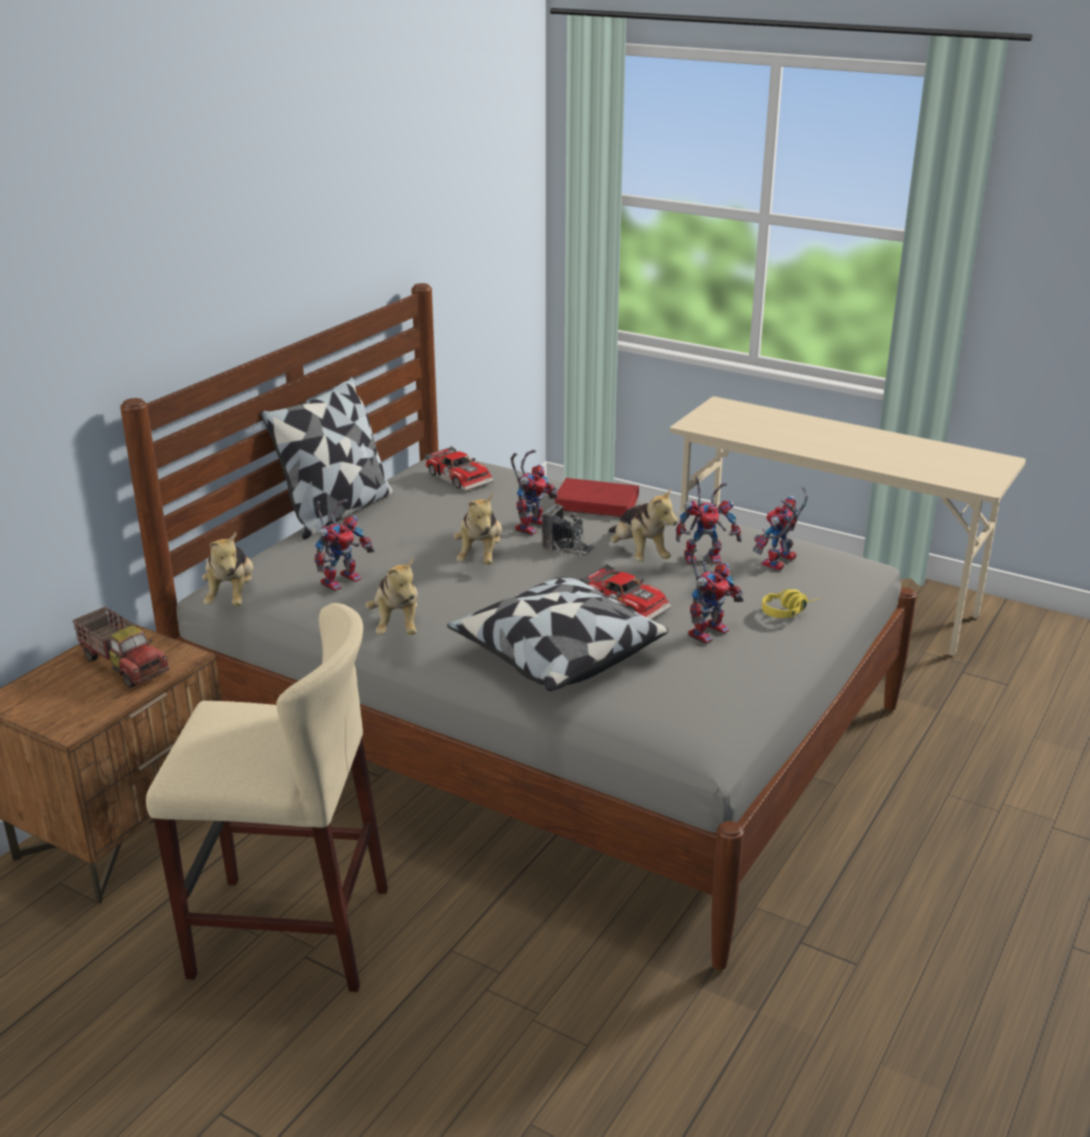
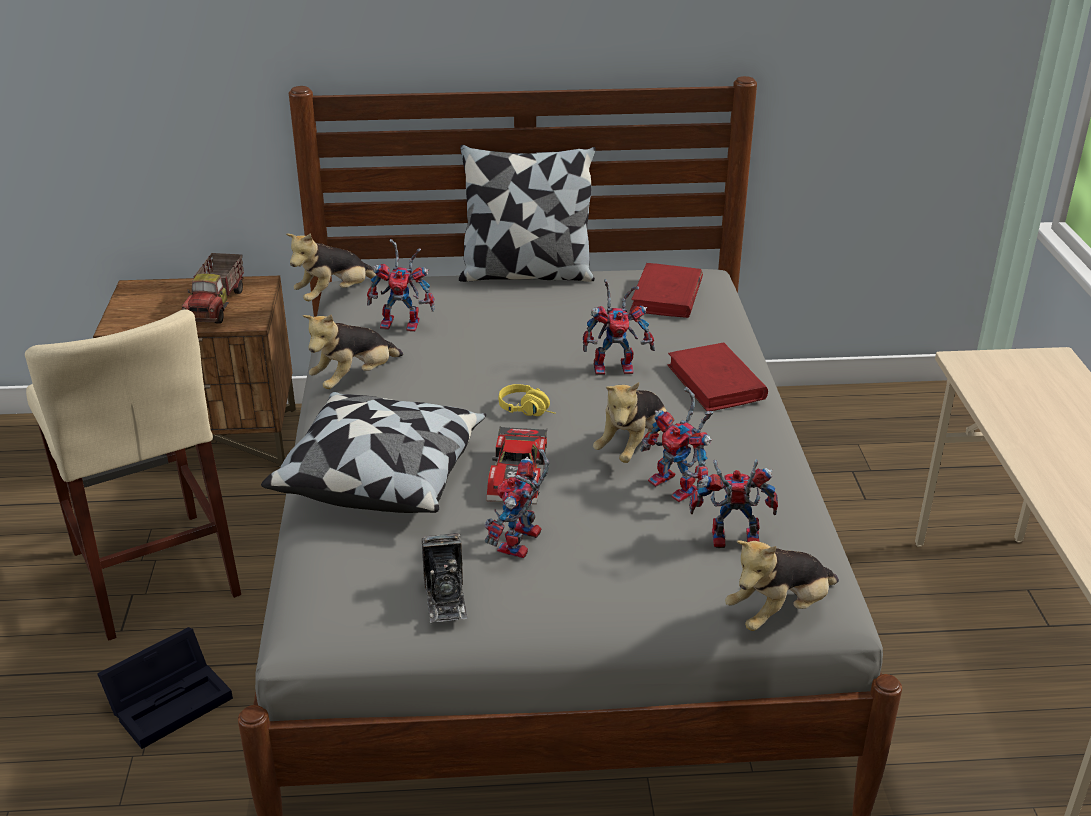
camera: 55 degrees right, 5 degrees up
(460, 477) = (666, 296): toy car -> red book
(480, 556) = (521, 366): plush toy -> plush toy (779, 612)
(483, 973) = (171, 699): none -> black storage box
(568, 547) = (596, 402): camera -> camera (445, 598)
(708, 630) = (521, 546): toy robot -> toy robot turned 105 degrees clockwise
(788, 611) = (626, 586): yellow headphones -> yellow headphones (529, 410)

